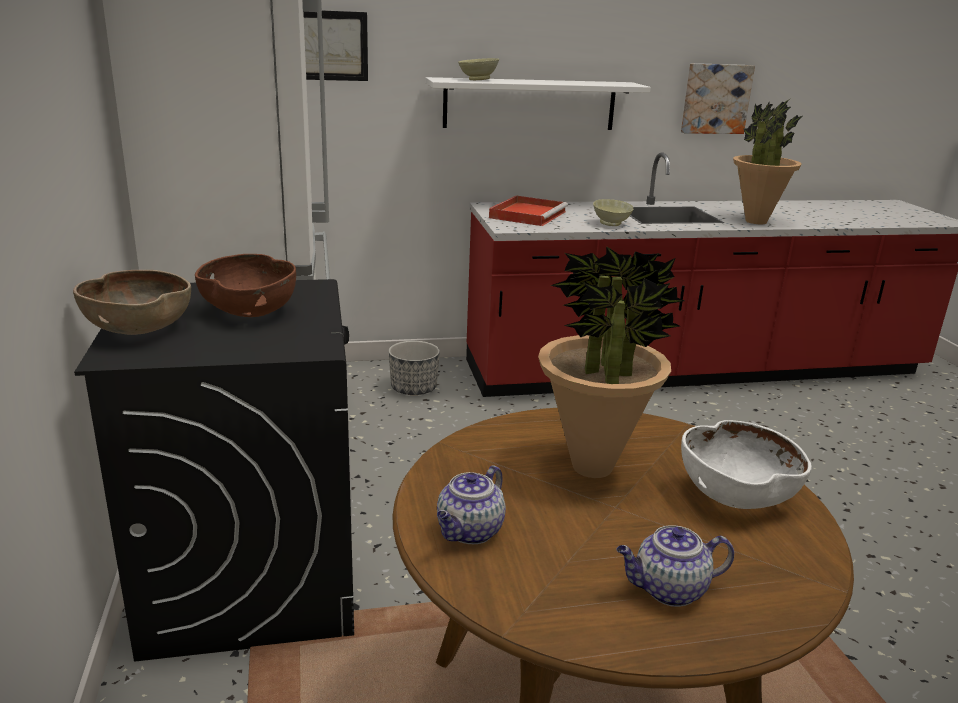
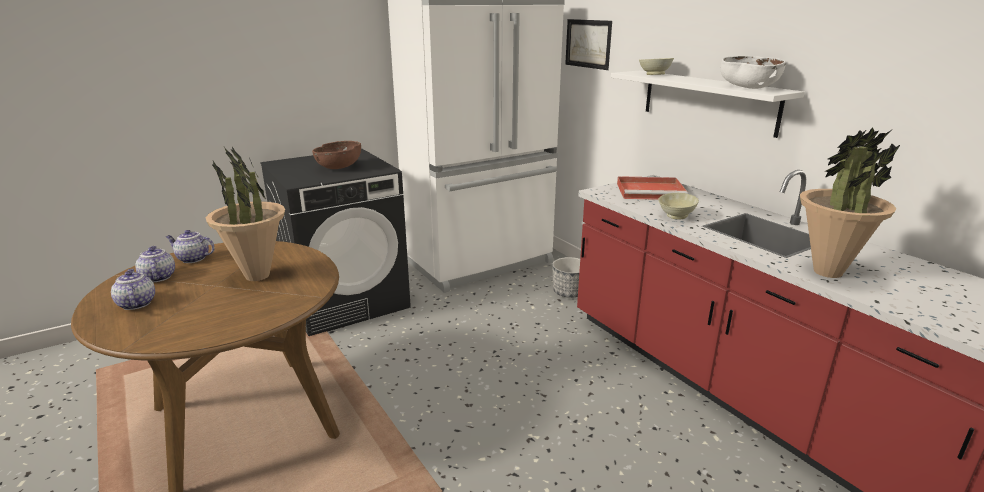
camera: 70 degrees right, 0 degrees up
(138, 329) = (306, 159): brown bowl -> none
(548, 571) = (158, 277): none -> teapot
(715, 98) = (910, 123): picture -> none
(735, 495) = (228, 316): white bowl -> white bowl (748, 87)

